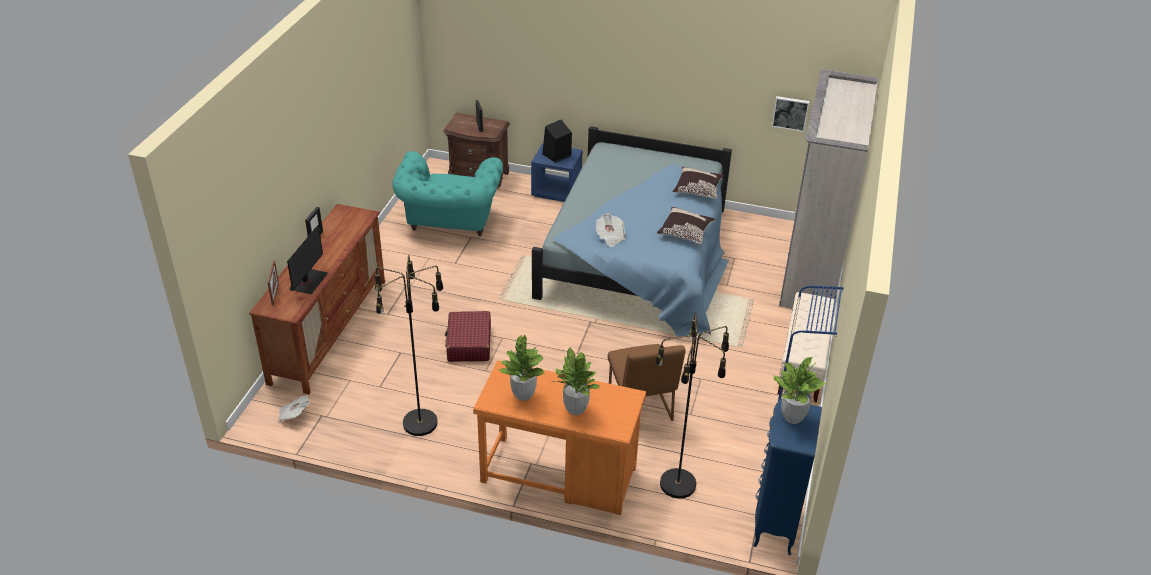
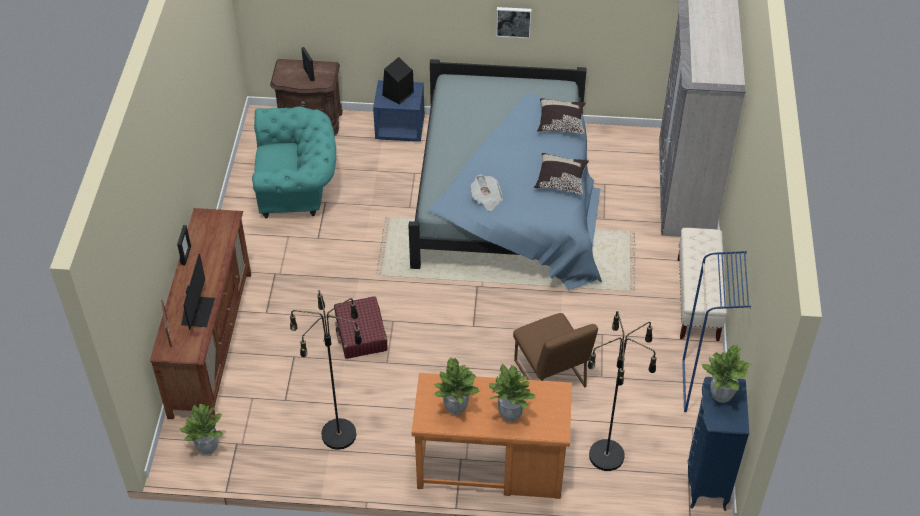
camera: 10 degrees left, 10 degrees up
(294, 414) = (208, 447): newspaper -> potted plant
(449, 224) = (297, 190): turquoise armchair -> turquoise armchair turned 90 degrees counterclockwise
(790, 113) = (646, 27): picture -> picture (513, 21)

